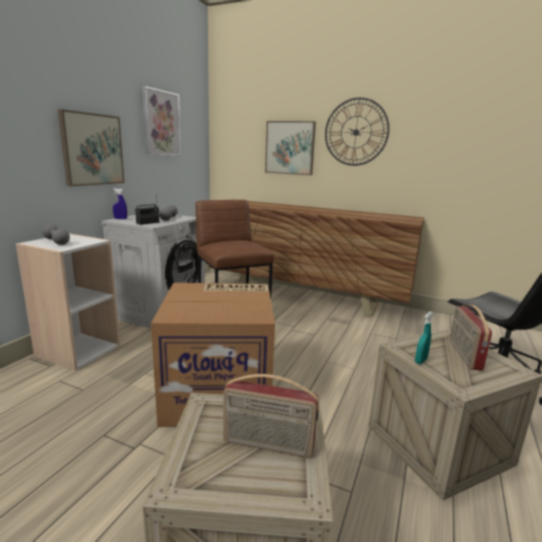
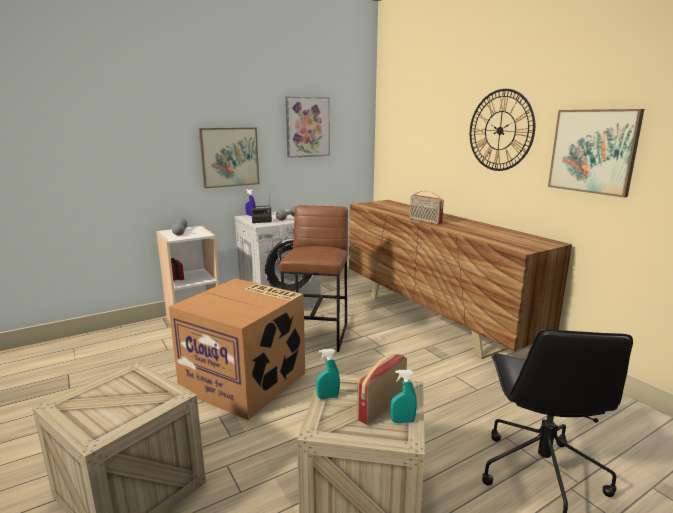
camera: 35 degrees right, 0 degrees up
(268, 445) = (123, 406): radio -> radio (424, 221)
(290, 148) = (438, 147): picture -> picture (593, 151)
(492, 359) = (402, 421): none -> turquoise spray bottle

